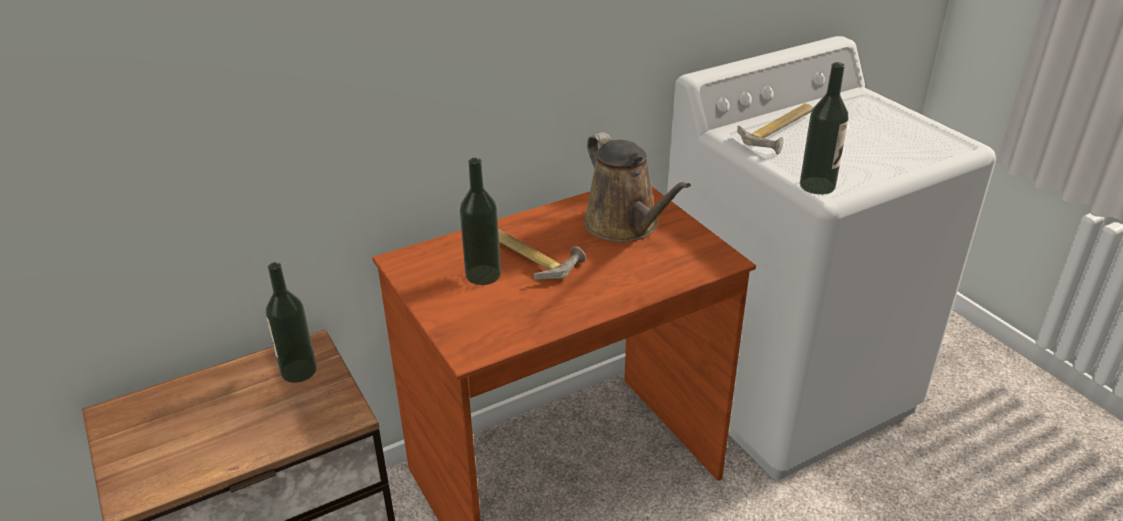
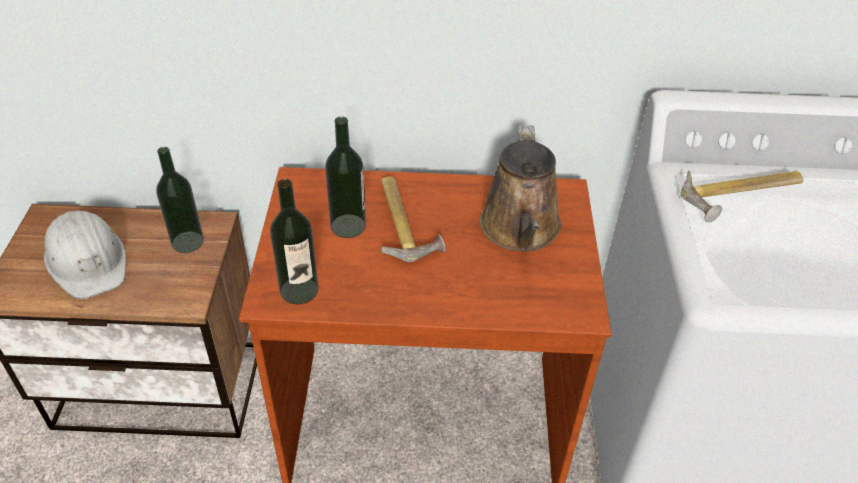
camera: 30 degrees right, 10 degrees up
(203, 428) = (88, 260): none -> white hard hat
(817, 186) = (714, 281): bottle -> bottle (299, 290)

